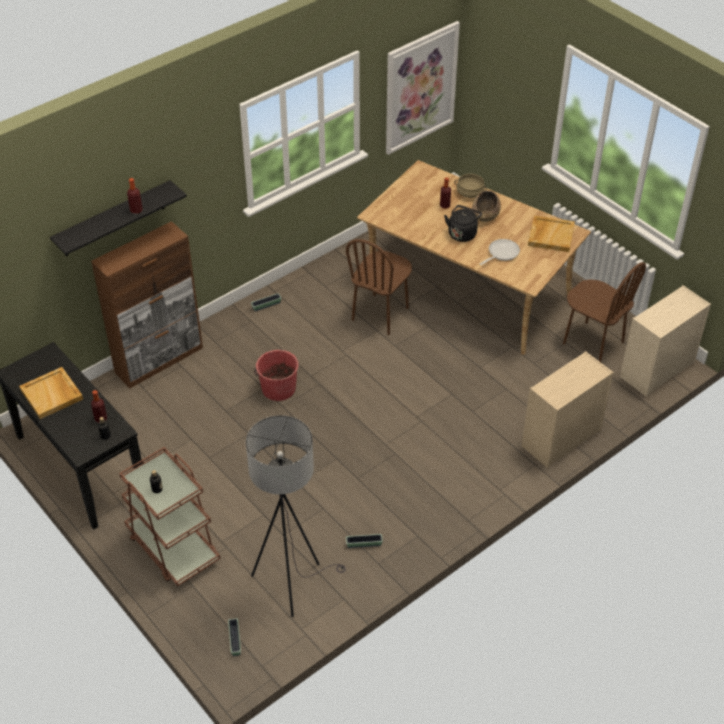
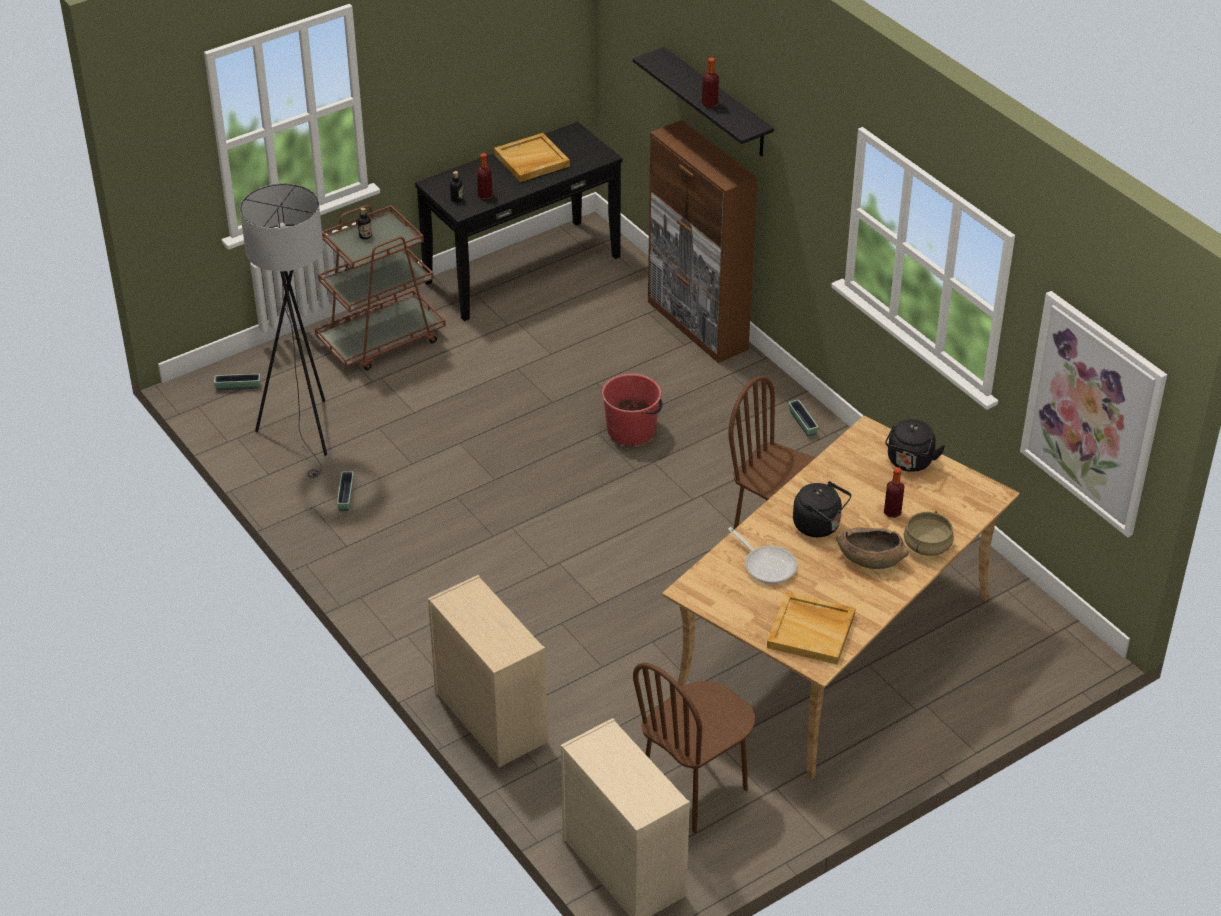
camera: 95 degrees right, 5 degrees down
(399, 198) = (909, 462): none -> black kettle

